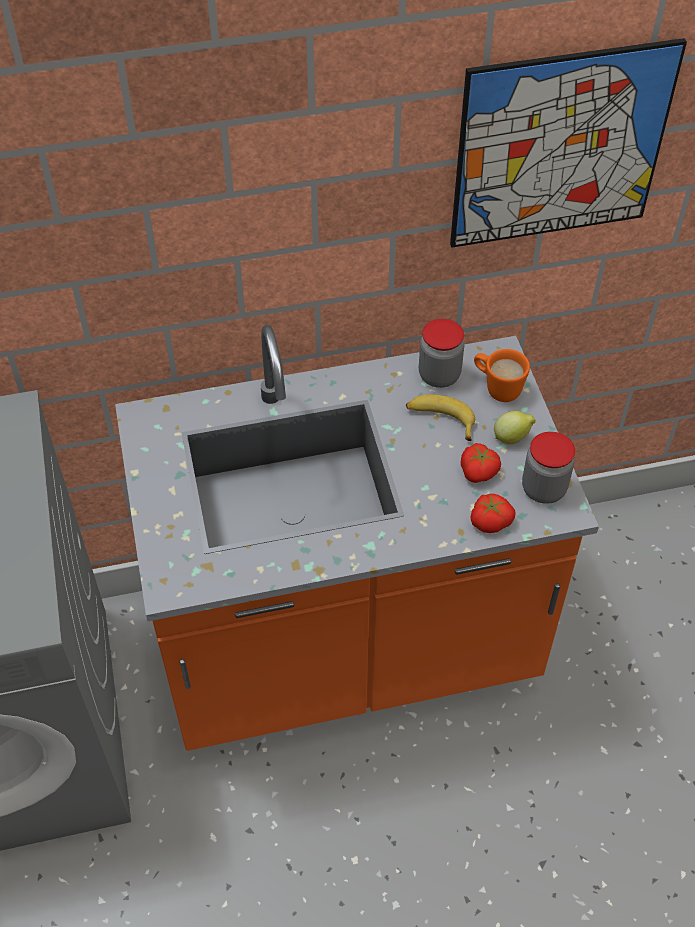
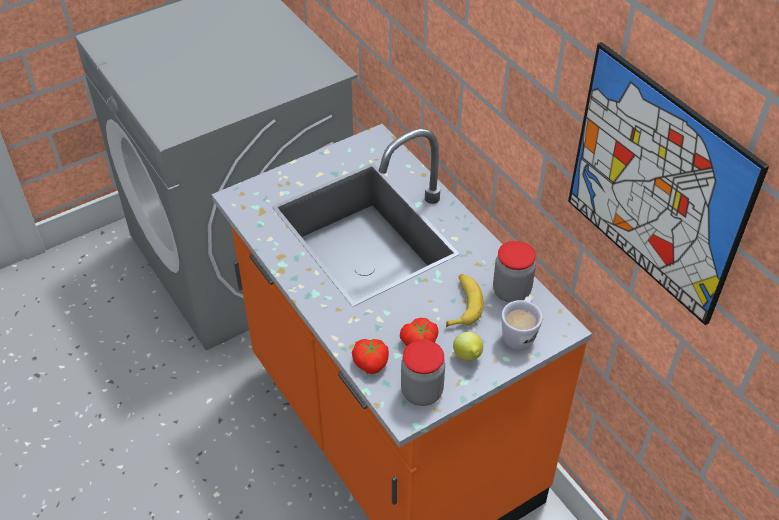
camera: 70 degrees right, 5 degrees down
(497, 388) = (520, 333): orange mug -> white mug

